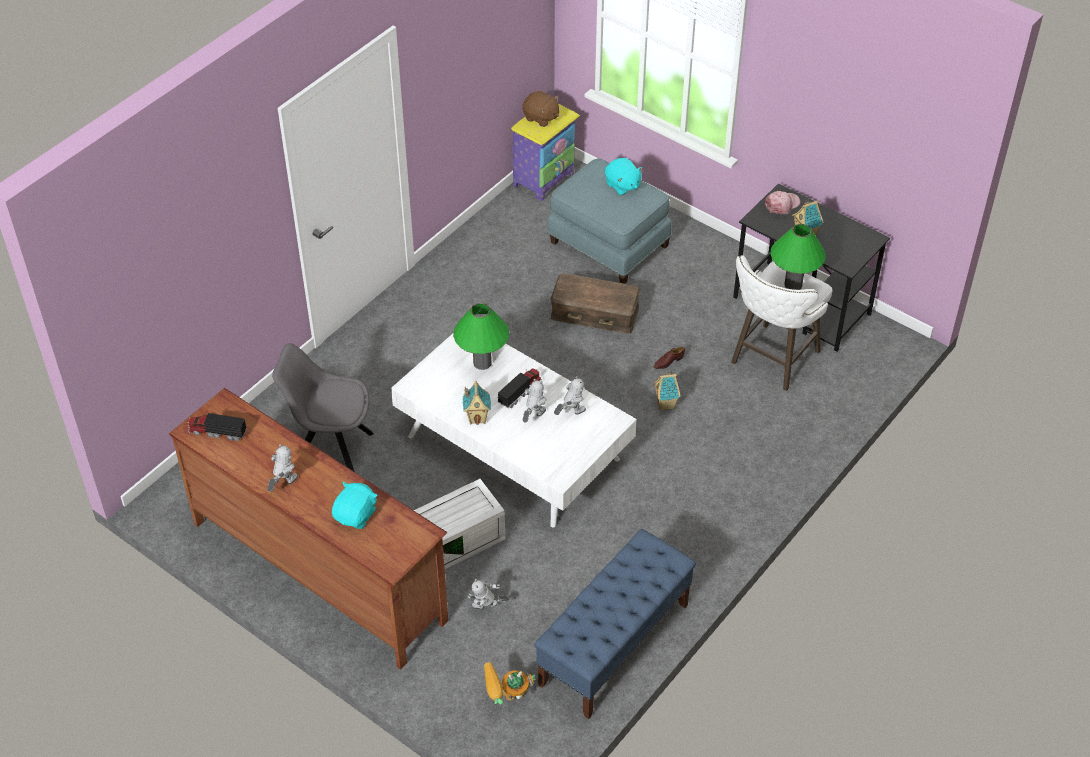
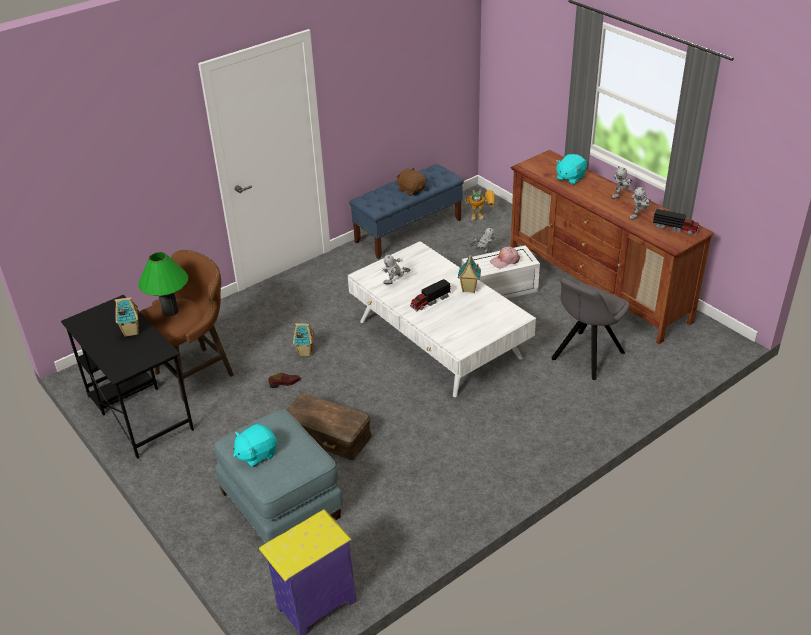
camera: 165 degrees left, 10 degrees down
(332, 451) = (586, 356): grey chair -> grey chair turned 105 degrees clockwise
(482, 363) = (454, 325): green table lamp -> none
(533, 417) = (425, 284): toy robot -> toy robot (639, 217)
(541, 118) = (309, 546): brown plush toy -> brown plush toy (411, 190)
(622, 185) = (256, 454): turquoise plush toy -> turquoise plush toy turned 105 degrees counterclockwise
(773, 359) = (198, 372): white stool -> brown stool
(782, 204) = (127, 361): pink cap -> pink cap (504, 261)

